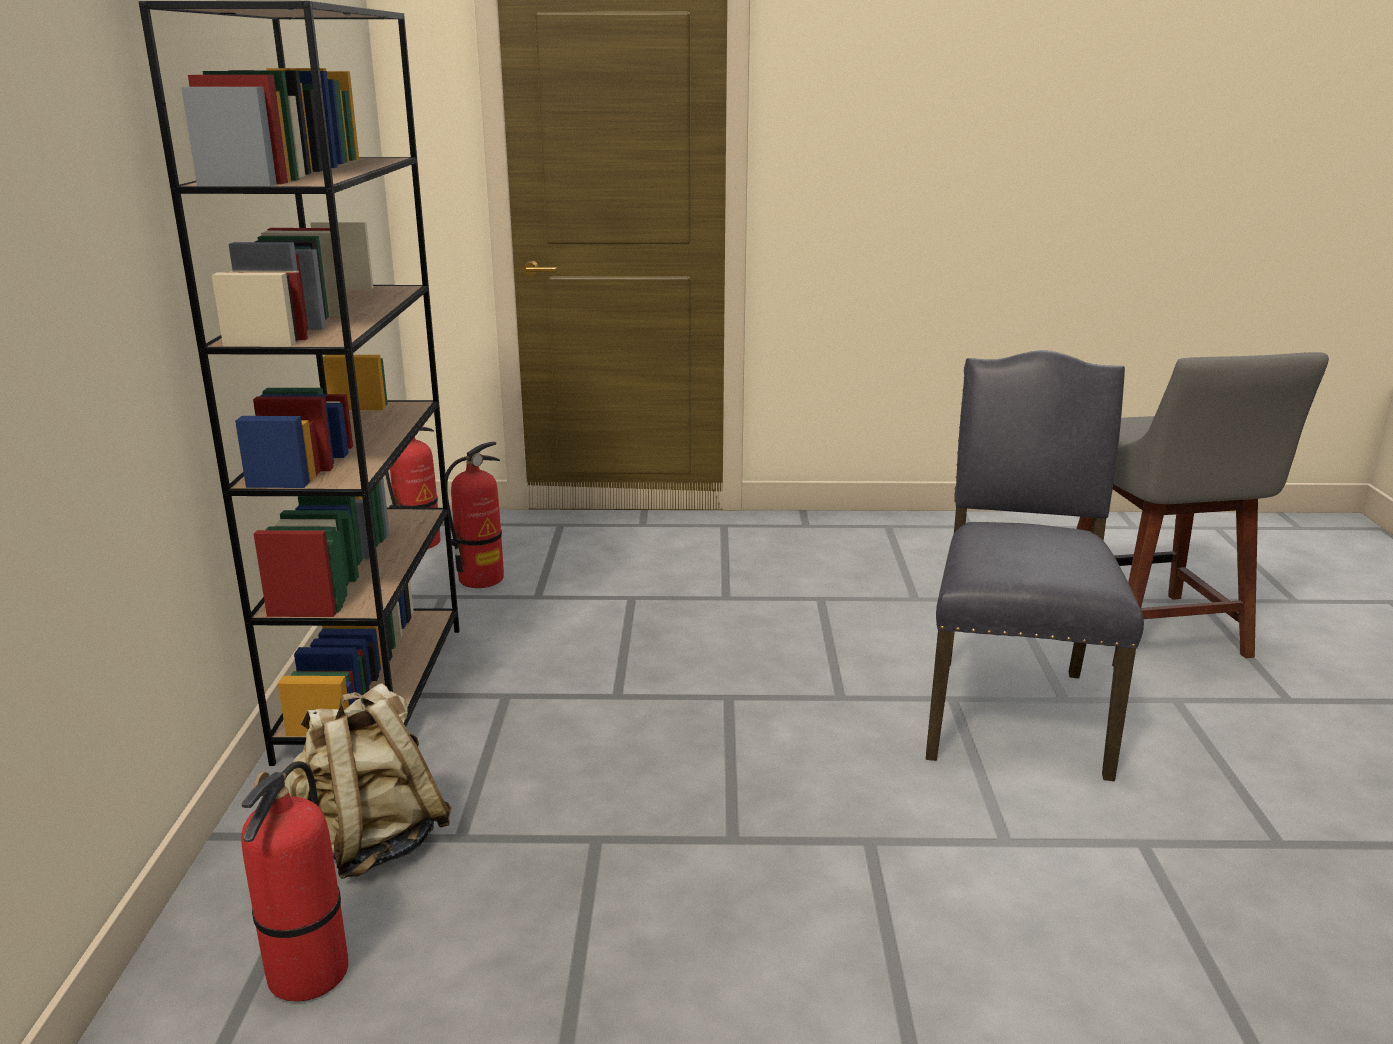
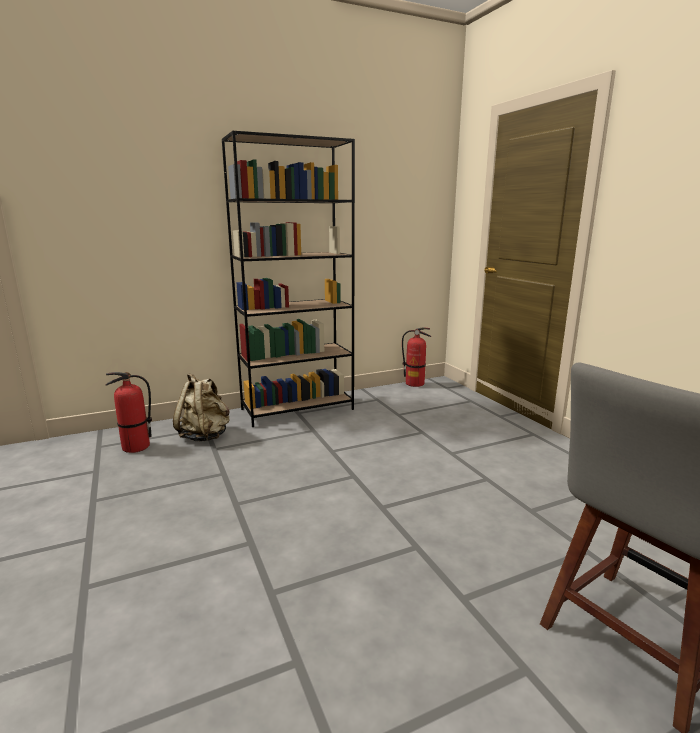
camera: 65 degrees right, 5 degrees down
(481, 579) = (399, 401): fire extinguisher -> none
(1013, 710) = (424, 575): grey chair -> none

